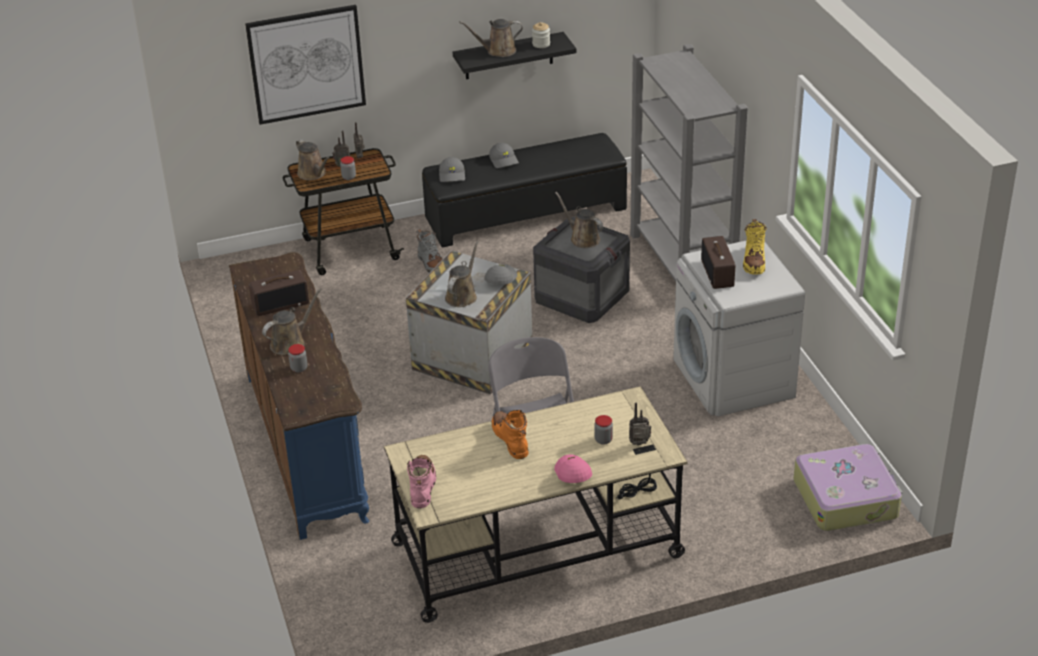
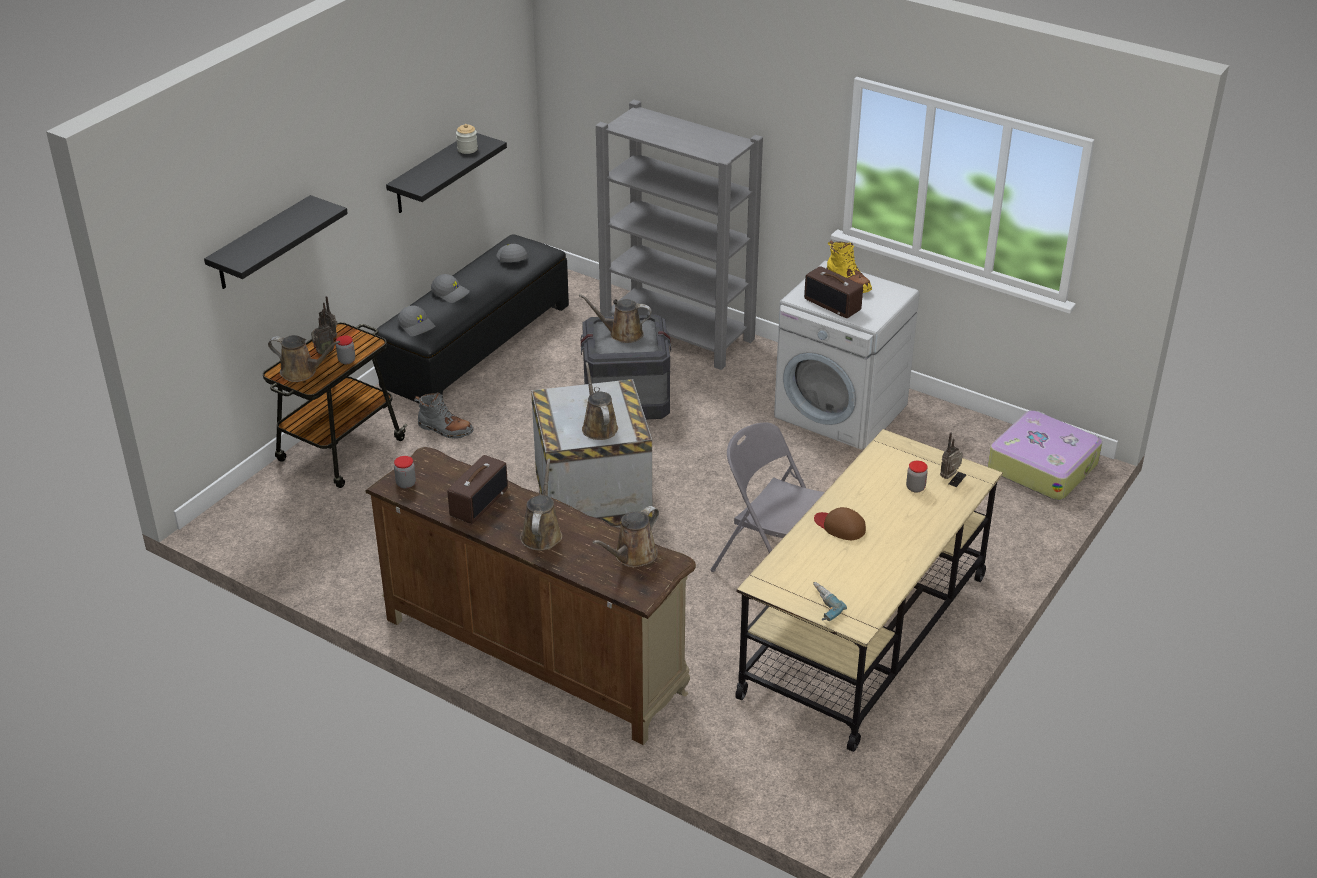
camera: 40 degrees left, 0 degrees up
(299, 368) = (584, 553): jar -> jar (406, 484)
(306, 64) = (261, 244): picture -> black shelf
(307, 444) = (536, 654): blue cabinet -> beige cabinet
(422, 486) = (821, 606): pink boot -> power drill
(498, 51) = (433, 169): brown watering can -> brown watering can (632, 556)
(500, 279) = (613, 396): grey cap -> grey cap (511, 258)
(510, 440) = (840, 526): orange boot -> brown cap
(572, 473) = (929, 528): pink cap -> none

